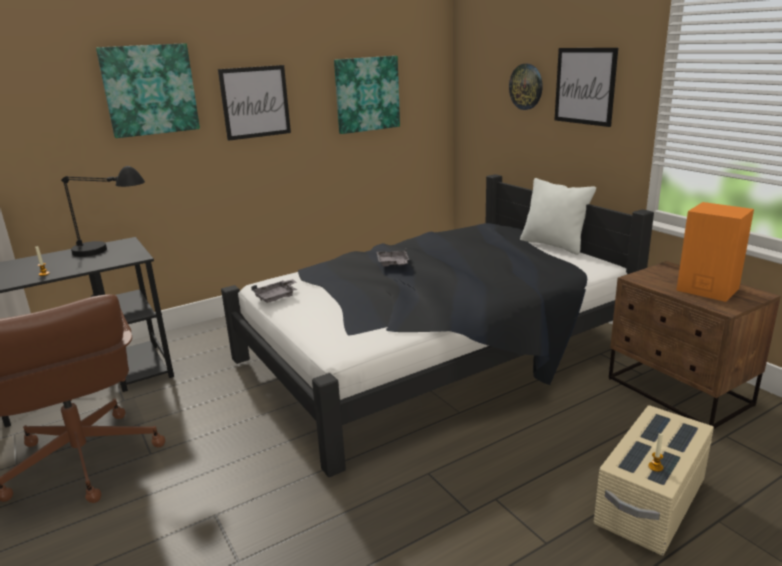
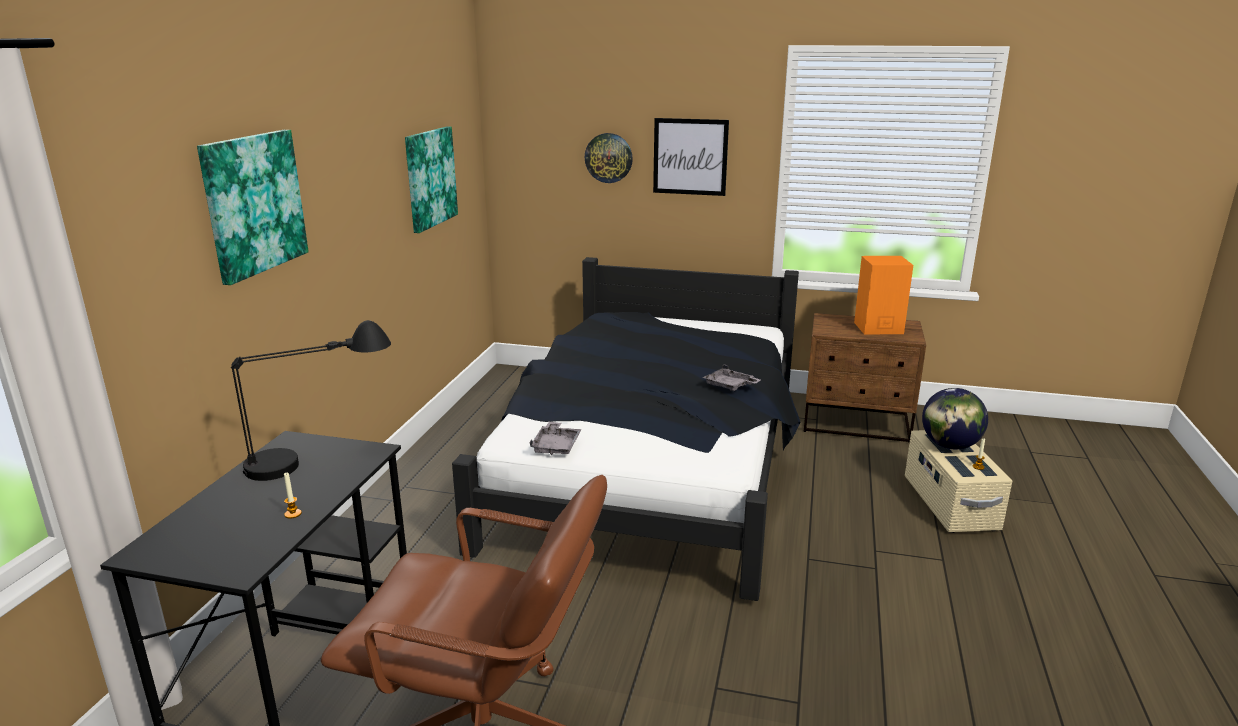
camera: 45 degrees left, 0 degrees up
(255, 102) = (347, 204): picture -> none
(393, 264) = (607, 376): grey tray -> grey tray (730, 386)
(553, 245) = (693, 321): white pillow -> none
(663, 435) = (949, 446): none -> globe

